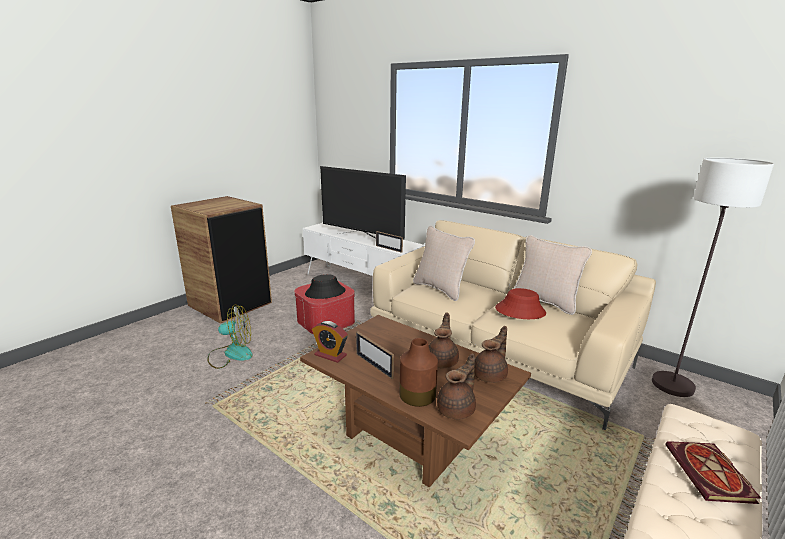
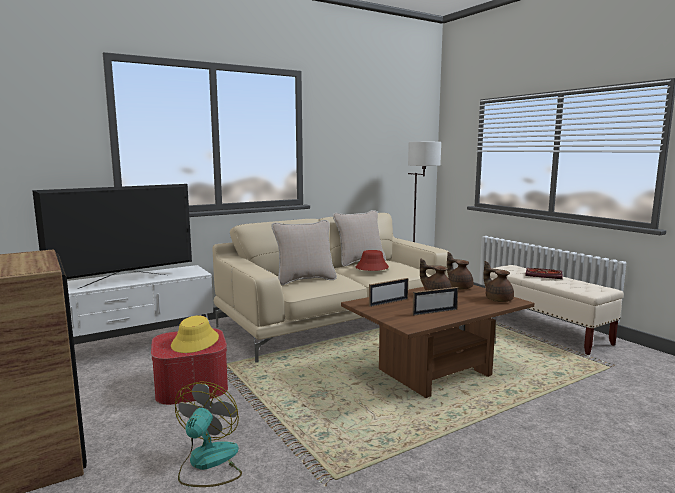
camera: 70 degrees left, 10 degrees down
(325, 292) = (195, 342): black hat -> yellow hat
(330, 355) = (411, 323): alarm clock -> none
(388, 249) = (186, 276): picture frame -> picture frame (388, 302)
(418, 394) = (479, 305): brown vase -> none

